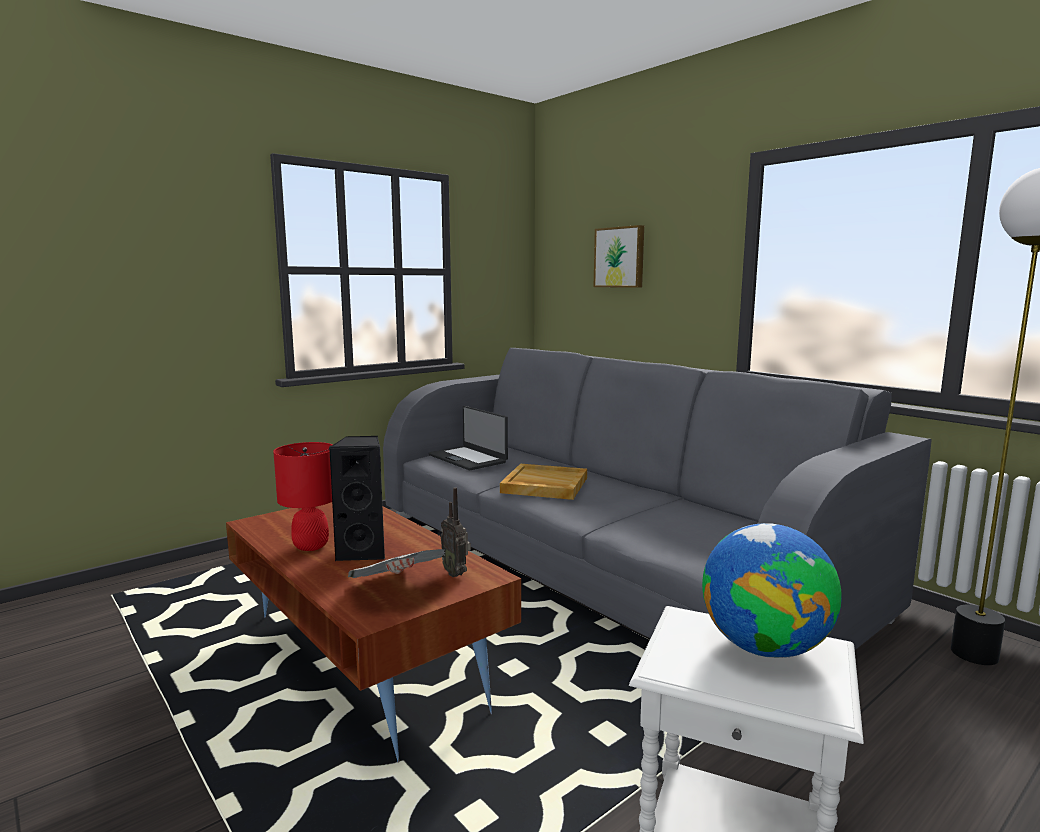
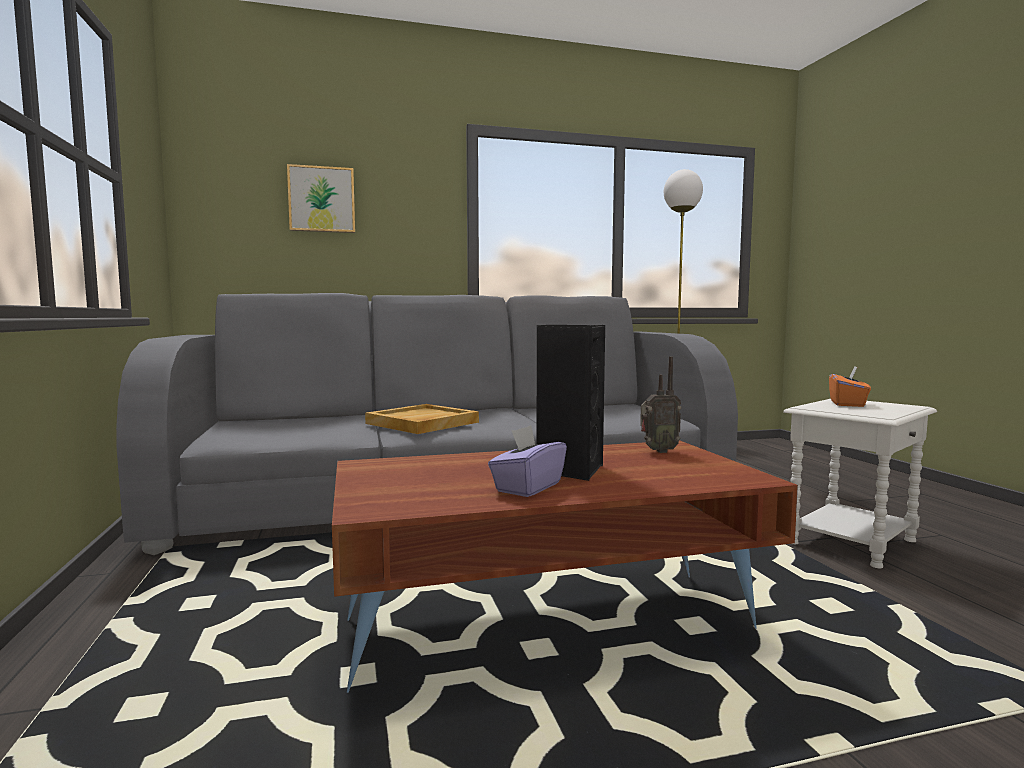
camera: 65 degrees left, 5 degrees down
(309, 547) = (527, 487): red table lamp -> purple tissue box
(397, 590) = (688, 467): newspaper -> none
(468, 458) = (258, 432): laptop -> none
(765, 647) = (848, 404): globe -> orange tissue box

